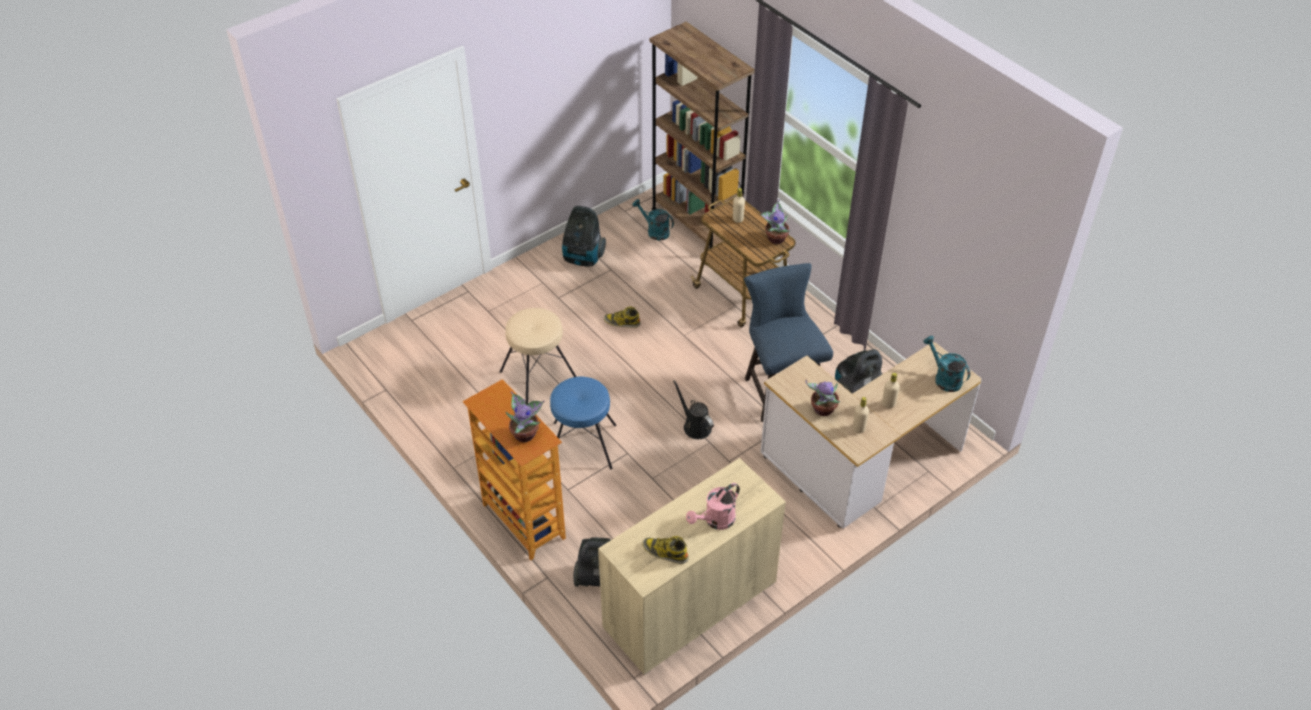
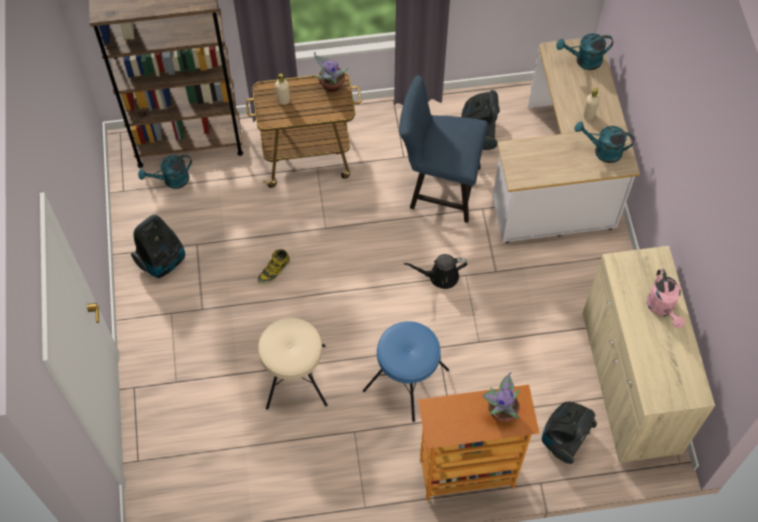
camera: 60 degrees left, 15 degrees up
(665, 552) = (676, 364): boot -> none
(822, 410) = (567, 165): potted plant -> none
(858, 428) = (602, 151): beige bottle -> turquoise watering can

